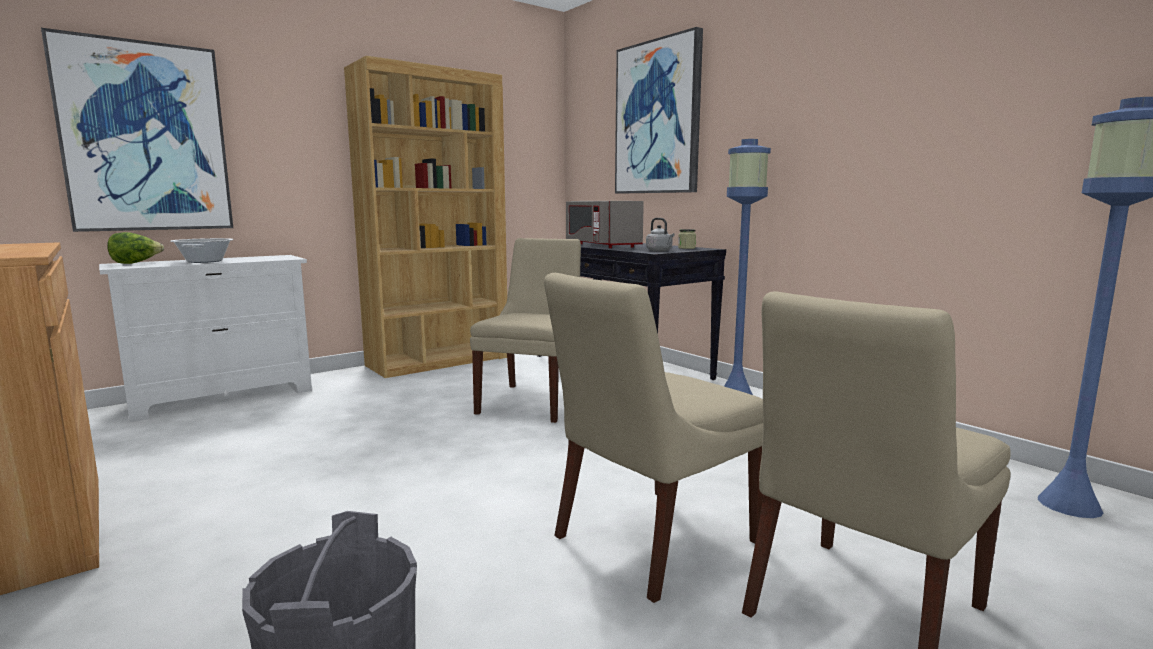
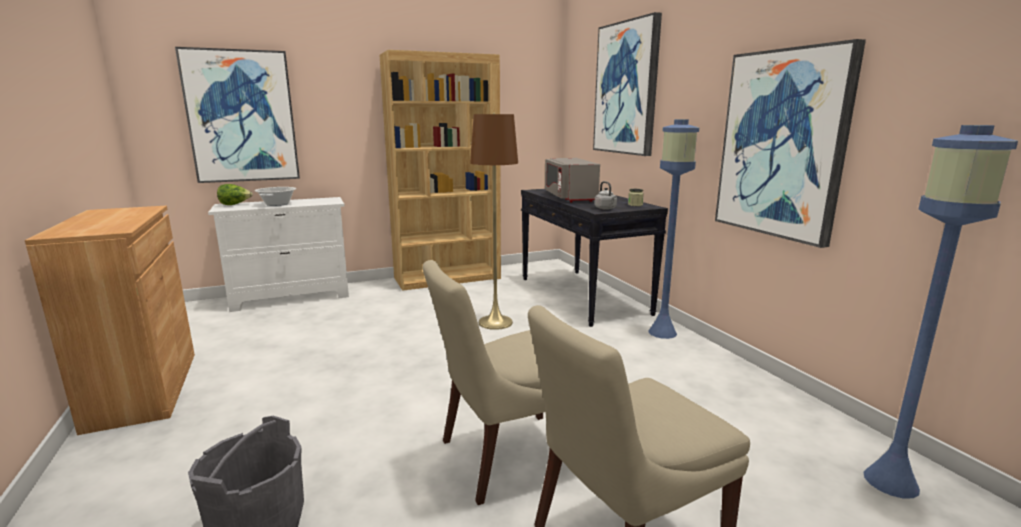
camera: 15 degrees right, 5 degrees up
(533, 401) = (495, 322): beige chair -> brown floor lamp
(873, 159) = (782, 144): none -> picture

